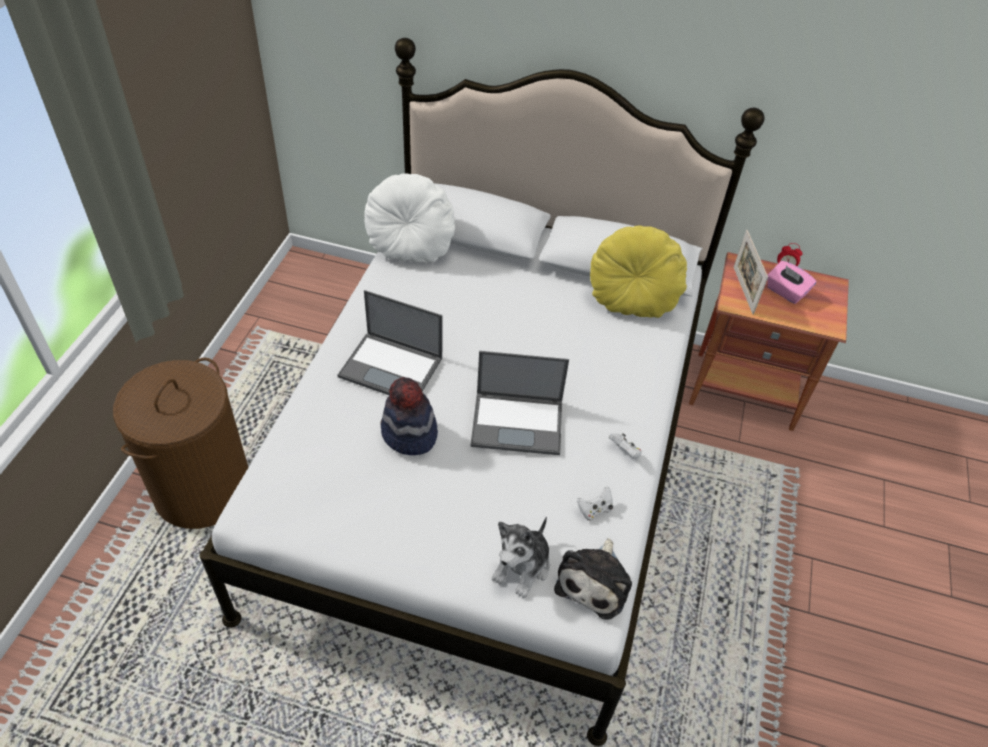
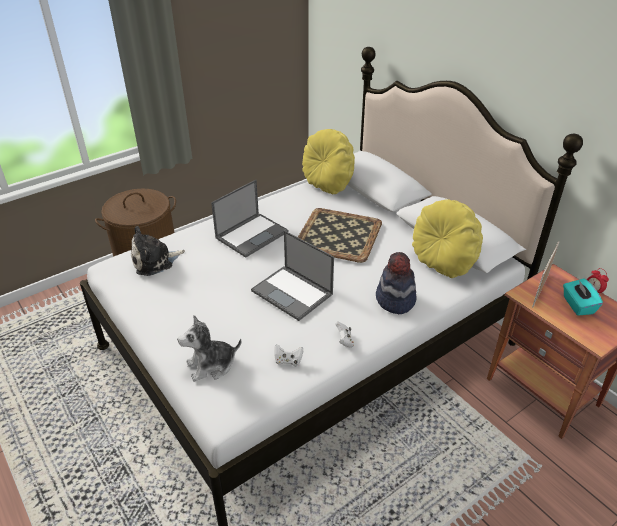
camera: 40 degrees right, 10 degrees down
(392, 367) = (252, 234): laptop -> laptop turned 105 degrees counterclockwise
(409, 434) = (224, 268): hat -> hat (395, 300)
(410, 251) = (327, 186): white pillow -> yellow pillow
(491, 317) = (338, 234): none -> tray
(595, 581) = (245, 398): plush toy -> plush toy (155, 261)
(785, 292) = (577, 305): pink tissue box -> turquoise tissue box

